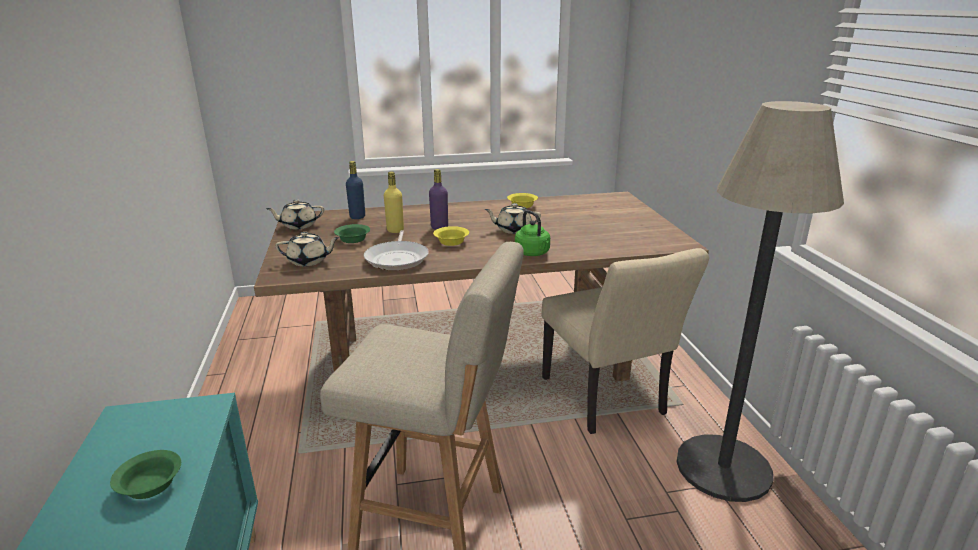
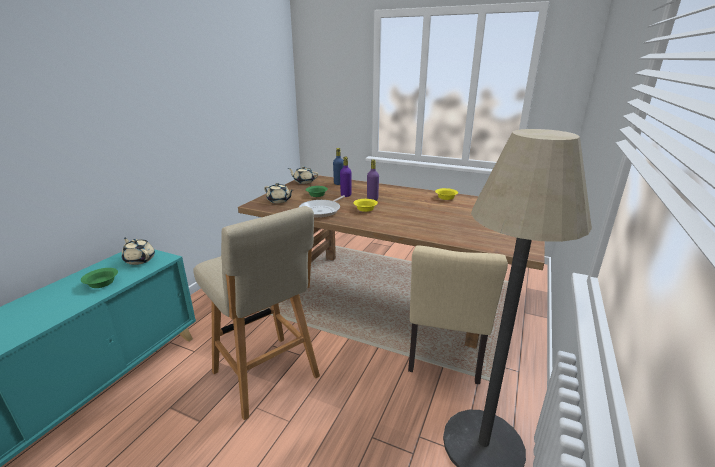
camera: 35 degrees right, 0 degrees up
(395, 230) = (346, 195): yellow bottle -> purple bottle
(513, 230) = (414, 211): beige teapot -> beige teapot (139, 259)
(533, 253) = (403, 228): green kettle -> none

